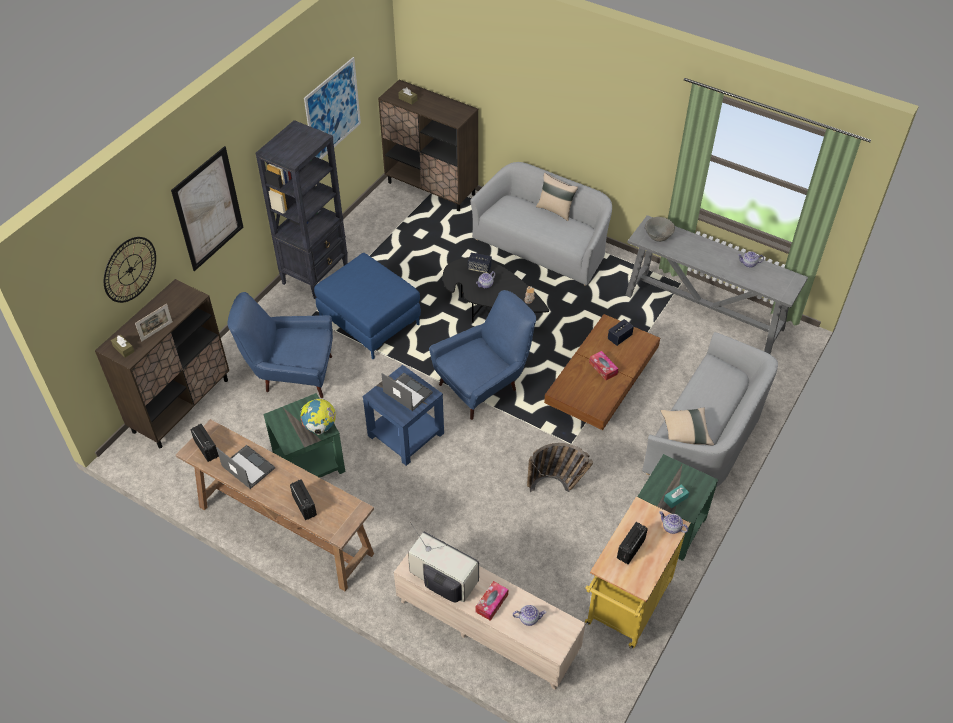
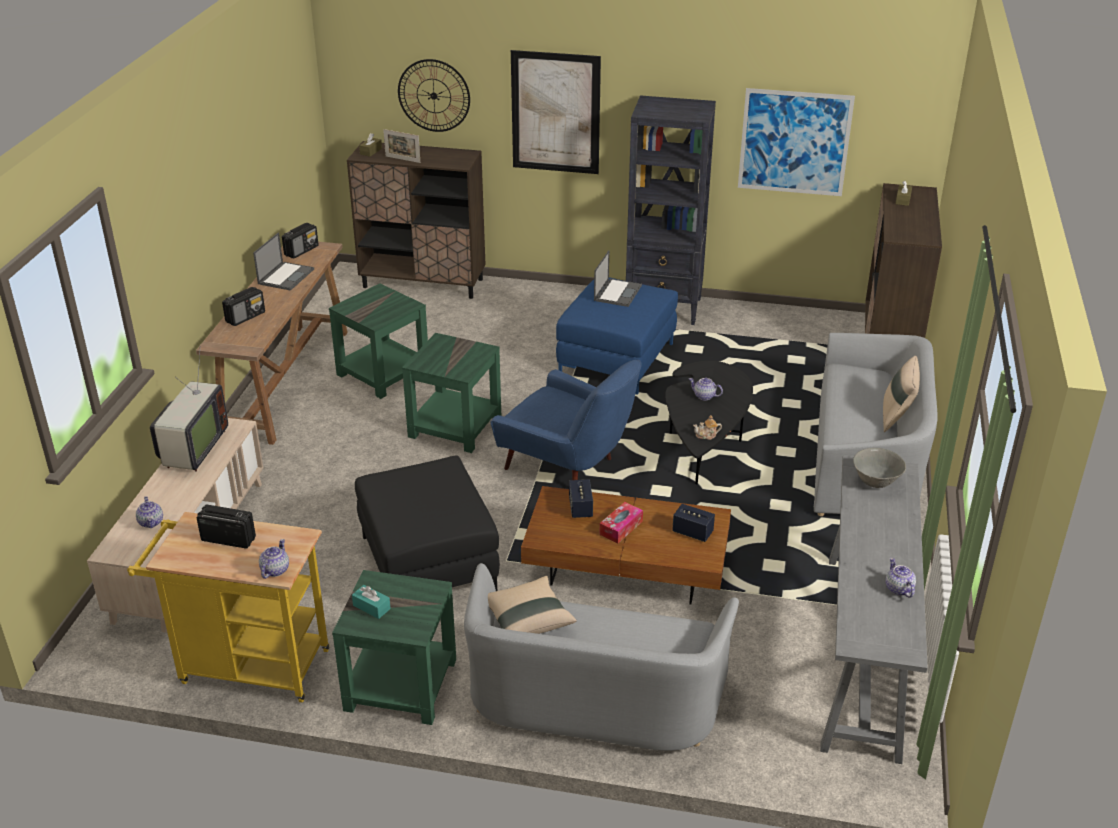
camera: 70 degrees right, 15 degrees down
(291, 374) = (502, 332): blue armchair -> none
(320, 427) = (377, 318): globe -> none
(404, 434) = (454, 425): blue side table -> green side table
(407, 392) = (457, 358): laptop -> laptop (617, 292)
(479, 268) = (731, 385): speaker -> speaker (580, 508)
(491, 603) = (168, 490): tissue box -> none
(557, 486) = (427, 563): basket -> black ottoman

